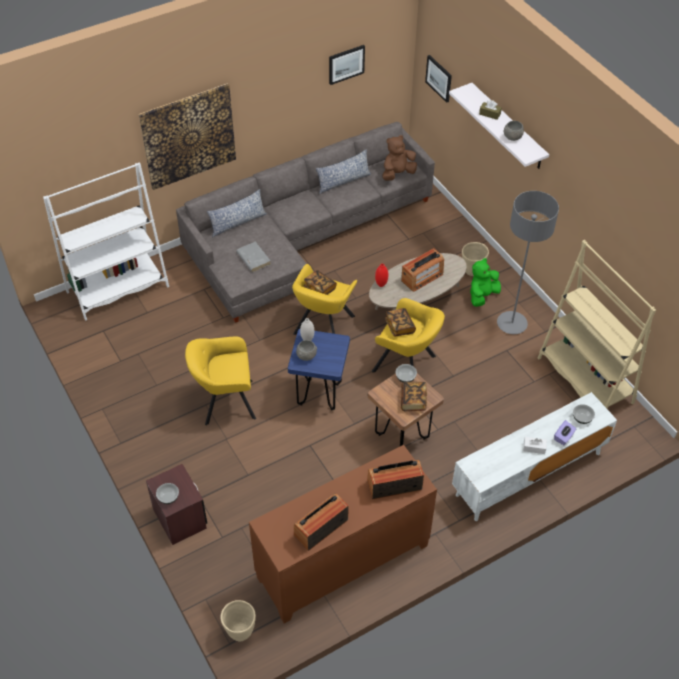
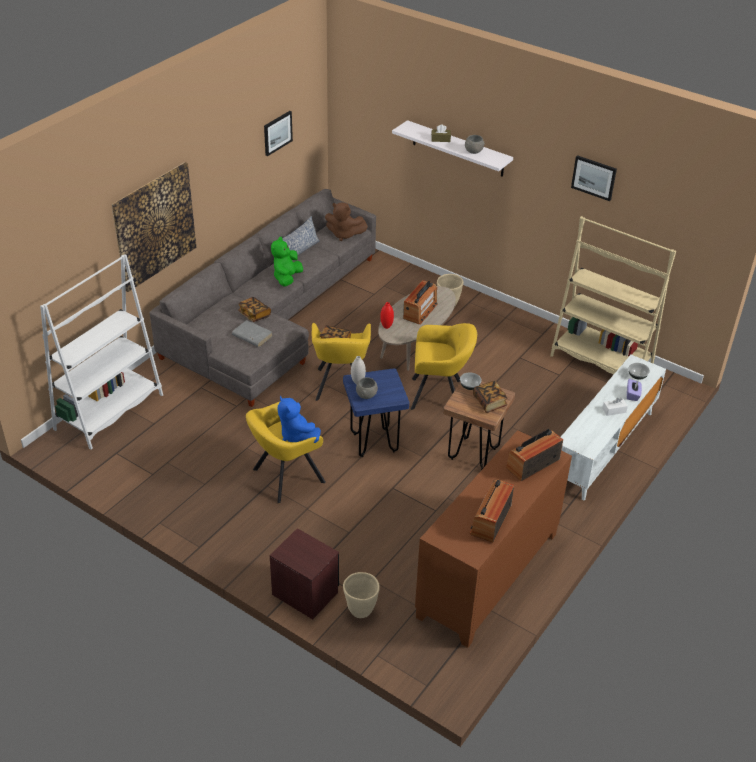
camera: 25 degrees left, 10 degrees down
(168, 498) = (303, 562): bowl -> none
(232, 373) = (296, 435): none -> blue plush toy
(237, 223) = (216, 311): pillow -> none
(240, 631) = (430, 671): beige planter -> beige planter (360, 610)
(397, 173) = (344, 234): brown plush toy -> brown plush toy turned 105 degrees counterclockwise
(399, 327) = (430, 352): book -> book (254, 314)
(439, 78) = (363, 131): picture -> picture (594, 177)
(482, 295) = (470, 321): green plush toy -> green plush toy (287, 278)
(512, 324) = (510, 336): grey floor lamp -> none

